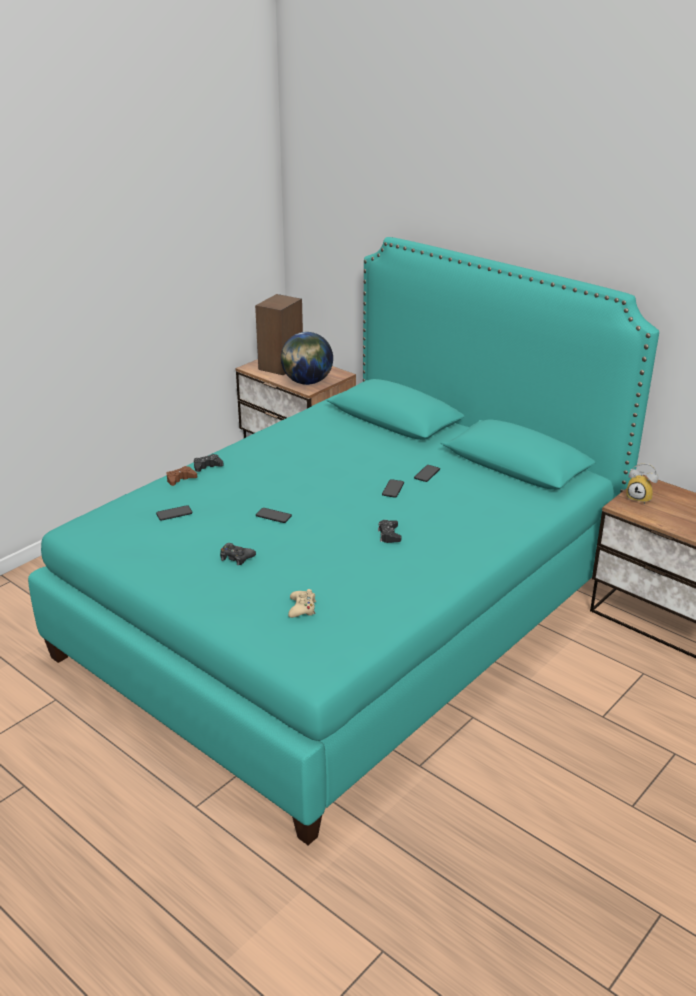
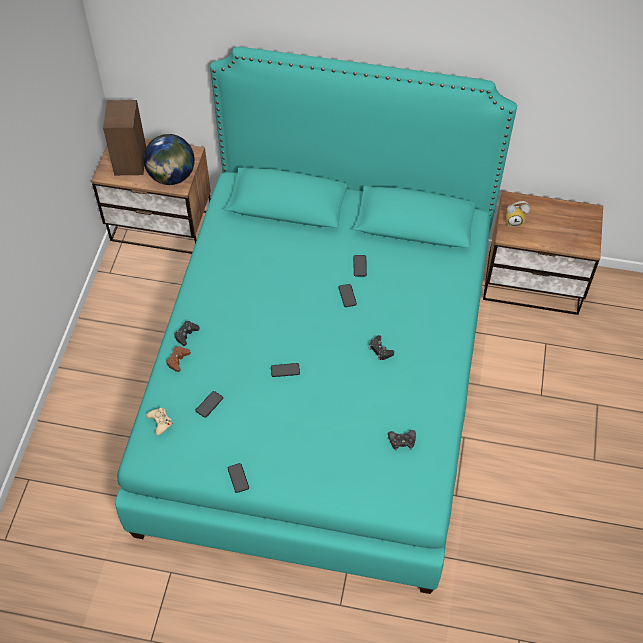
camera: 30 degrees left, 25 degrees up
(143, 573) = (238, 478): none -> phone
(236, 557) = (292, 428): black game controller -> black game controller (402, 441)
(302, 608) = (375, 455): beige game controller -> beige game controller (160, 422)

